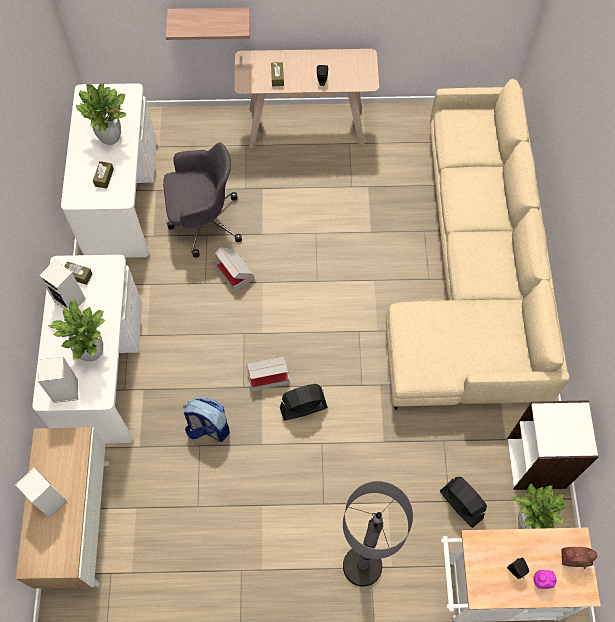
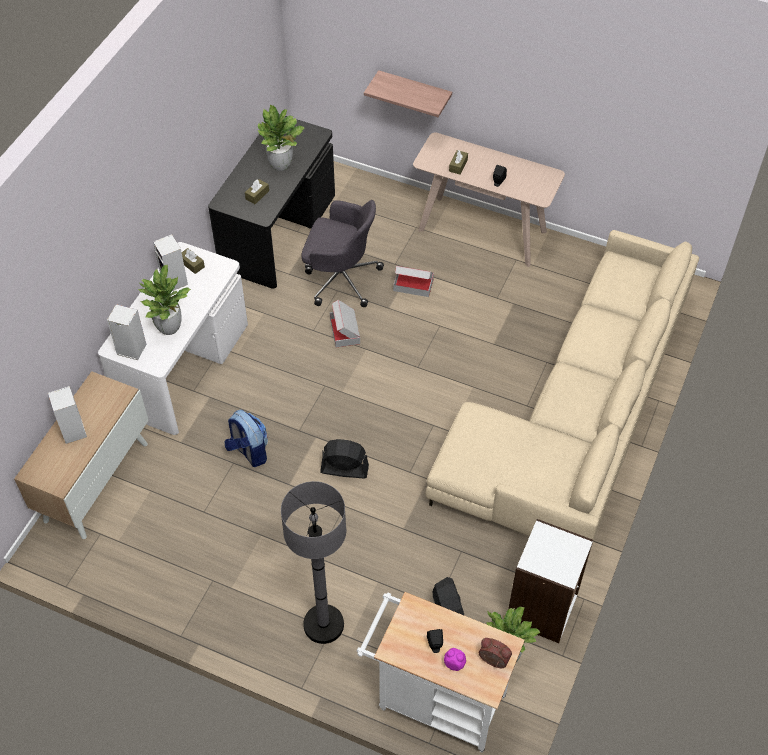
camera: 25 degrees right, 10 degrees down
(121, 197) = (277, 231): white desk -> black desk
(268, 375) = (327, 429): cardboard box -> cardboard box (413, 285)

